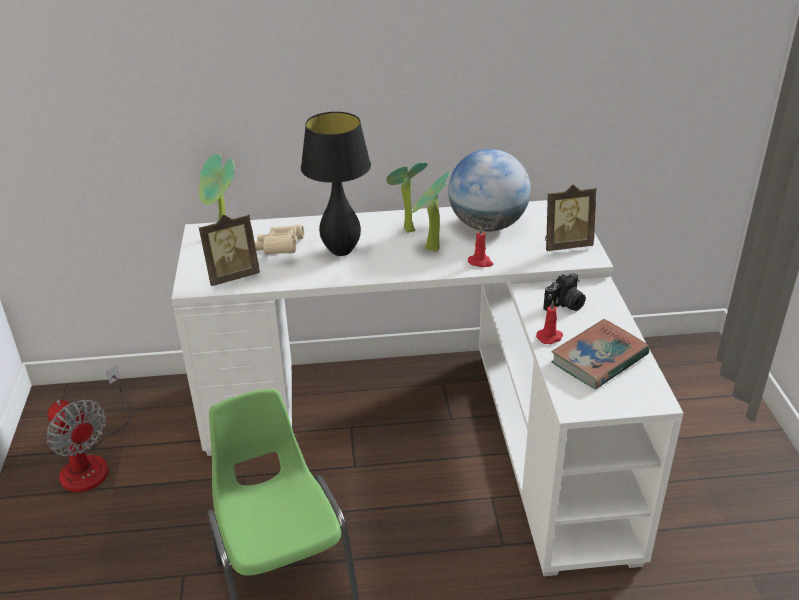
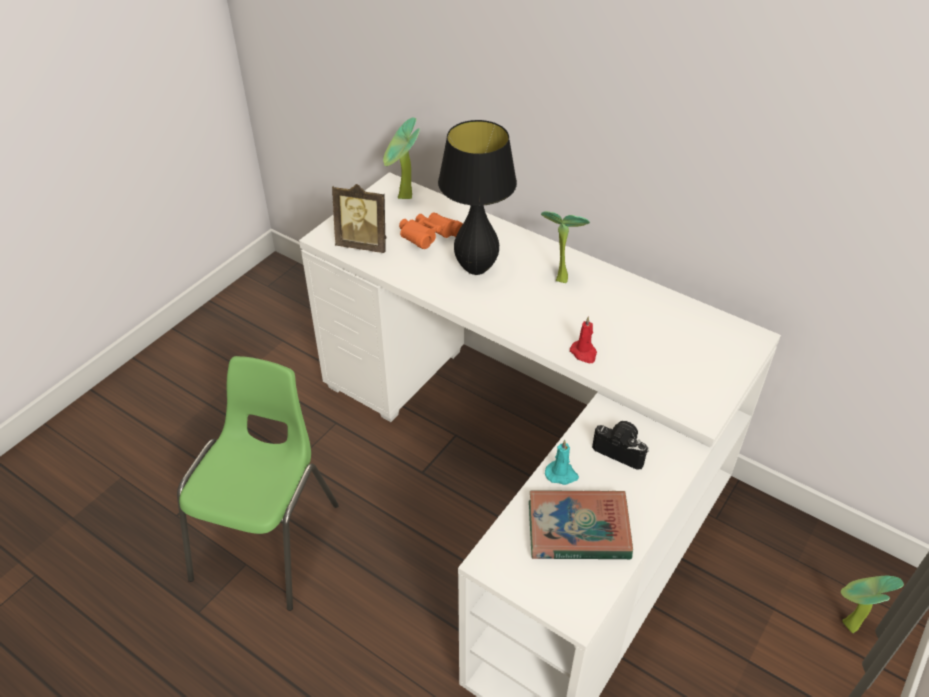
camera: 40 degrees right, 10 degrees up
(92, 461) = (253, 339): fan -> none
(280, 250) = (428, 239): beige binoculars -> orange binoculars
(430, 250) = (553, 312): potted plant -> potted plant (846, 626)
(487, 225) = (643, 316): globe -> none
(550, 337) = (561, 474): red candle -> turquoise candle
(565, 305) = (621, 450): camera -> camera turned 150 degrees counterclockwise
(566, 245) = (695, 384): picture frame -> none

